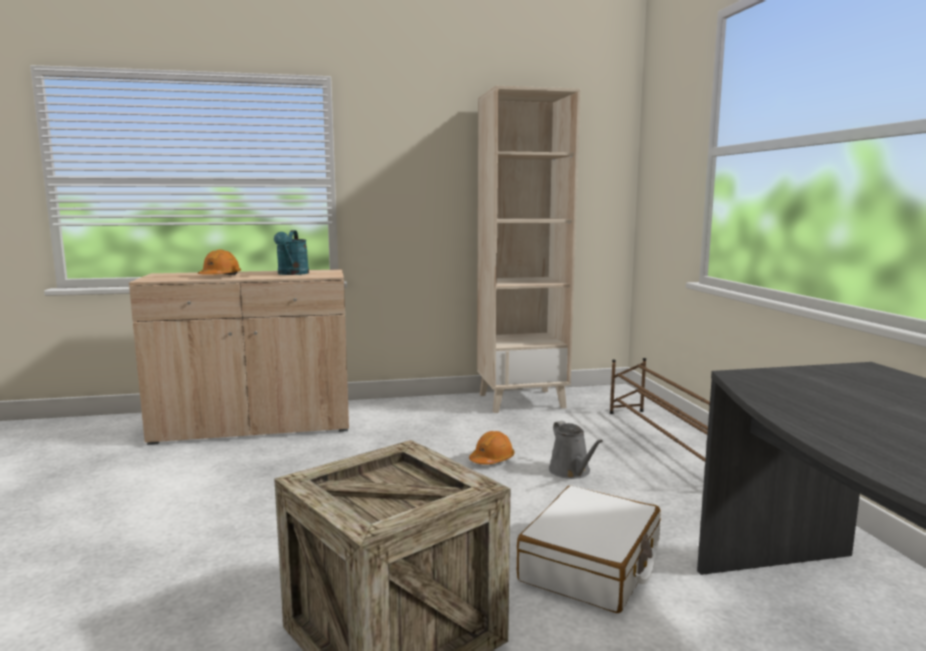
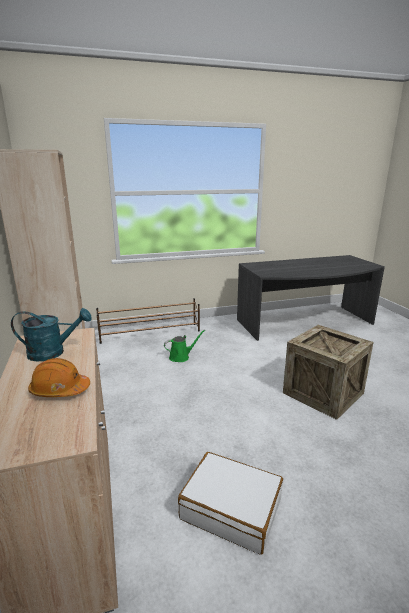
camera: 95 degrees left, 10 degrees up
(492, 459) = (166, 378): orange hard hat -> none
(571, 472) = (181, 357): grey watering can -> green watering can
(591, 565) = (261, 356): white suitcase -> white suitcase (231, 509)

